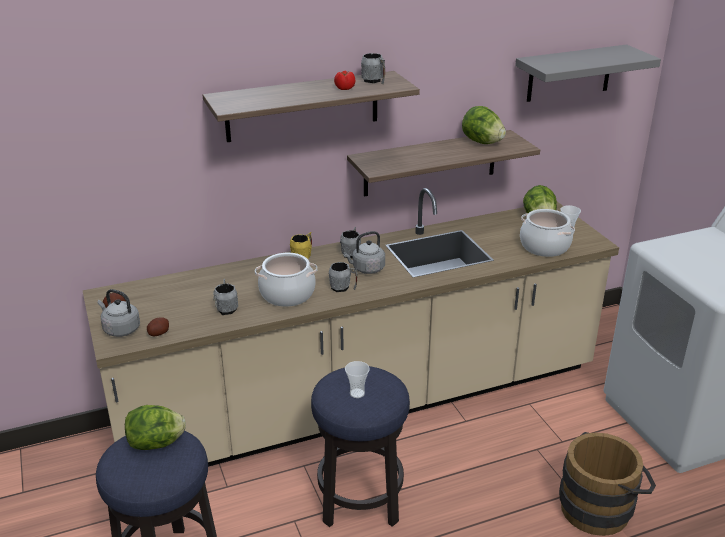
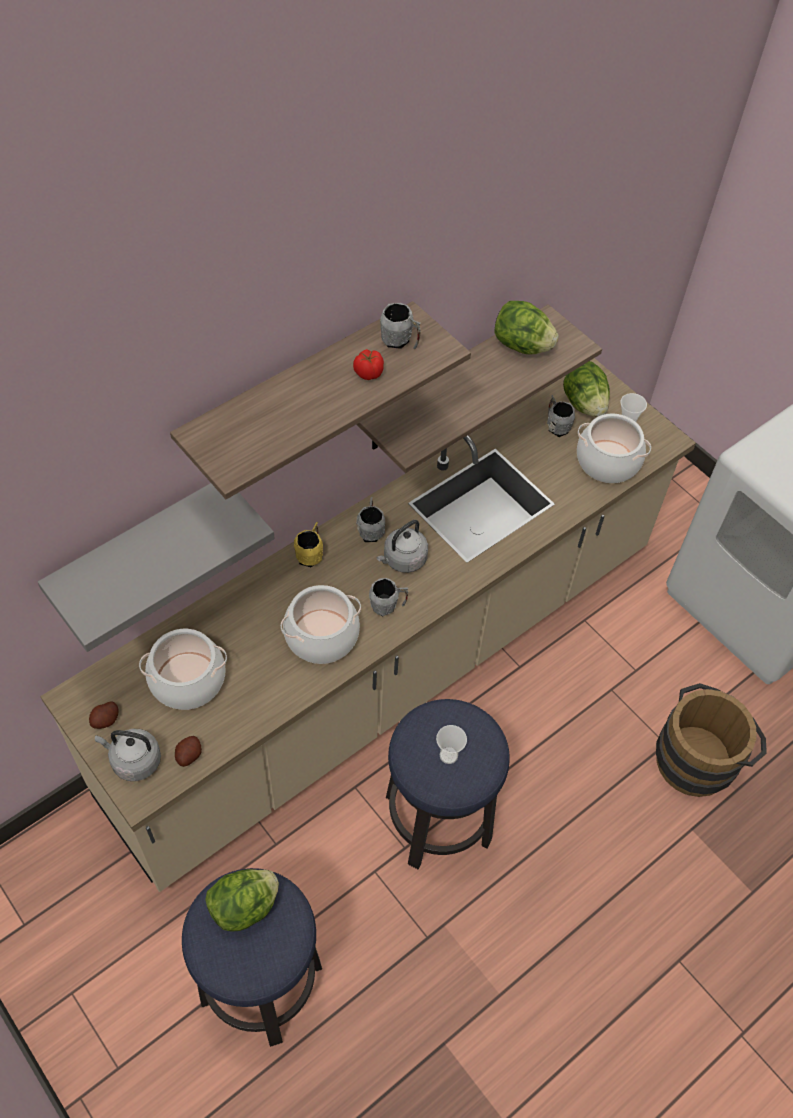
camera: 20 degrees left, 25 degrees up
(182, 299) = (188, 680): none -> cooking pot
(226, 308) = (255, 683): grey mug -> grey mug (556, 426)
(569, 73) = (623, 213): grey shelf -> grey shelf (139, 548)

